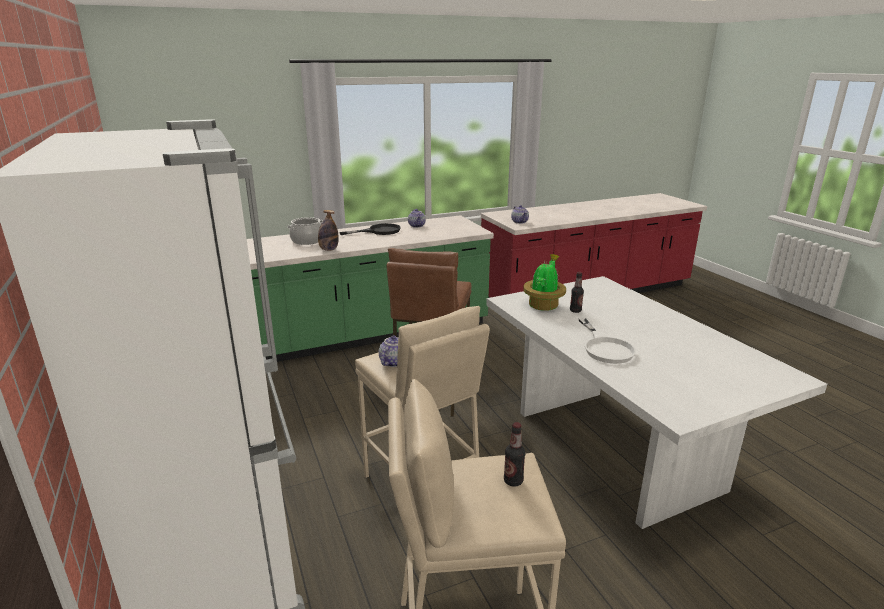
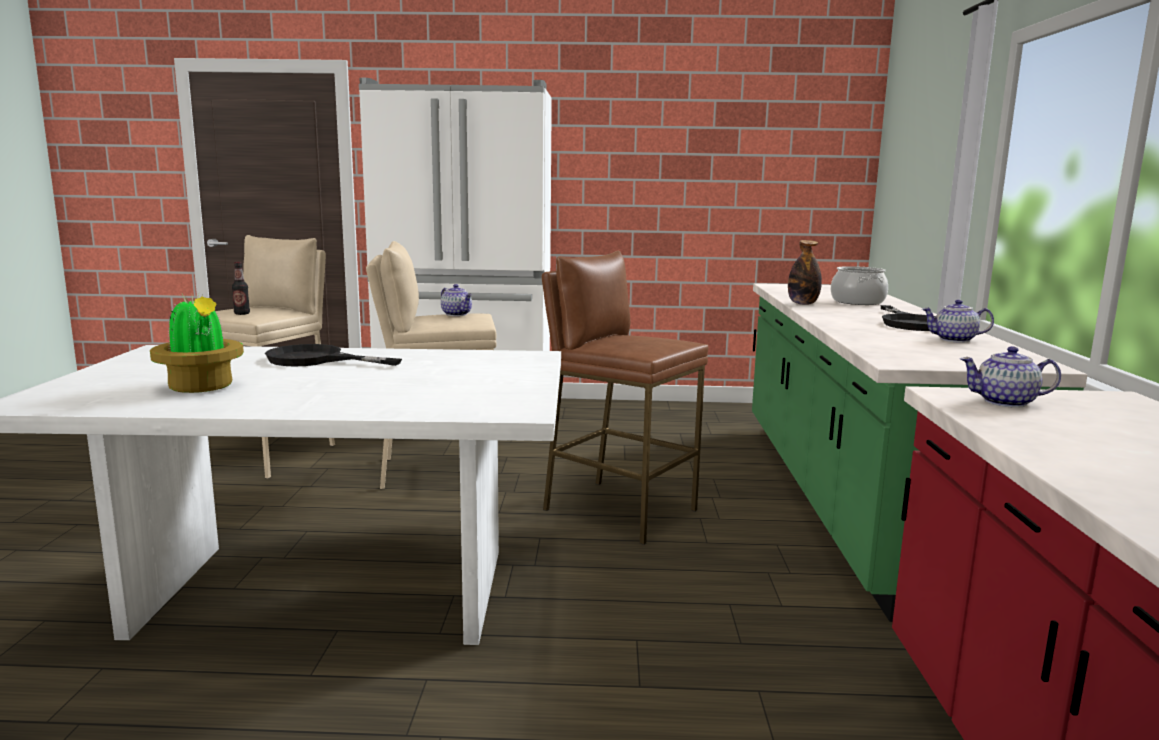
camera: 115 degrees right, 10 degrees down
(543, 305) = (487, 364): potted plant -> potted plant (202, 388)
(575, 311) = (437, 372): bottle -> none
(605, 347) = (316, 360): white frying pan -> black frying pan

